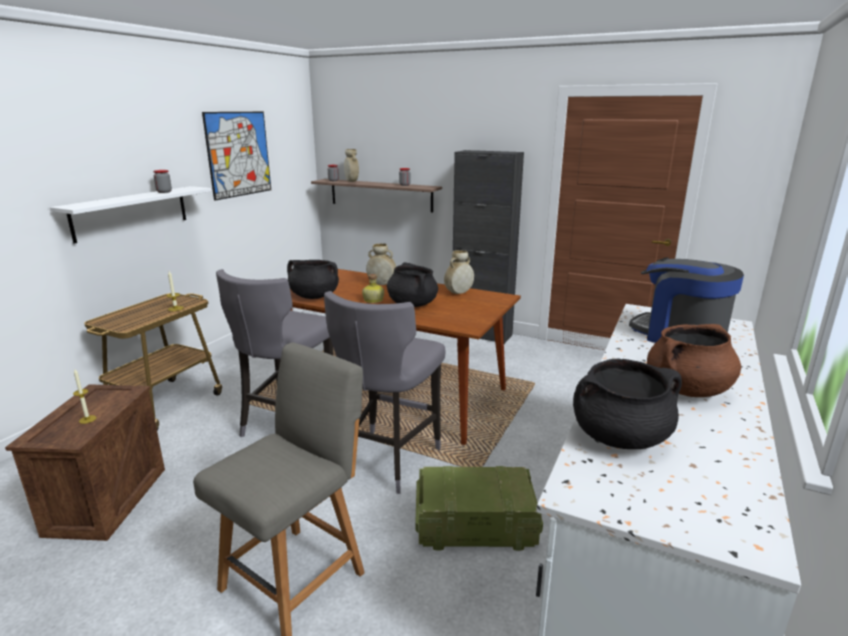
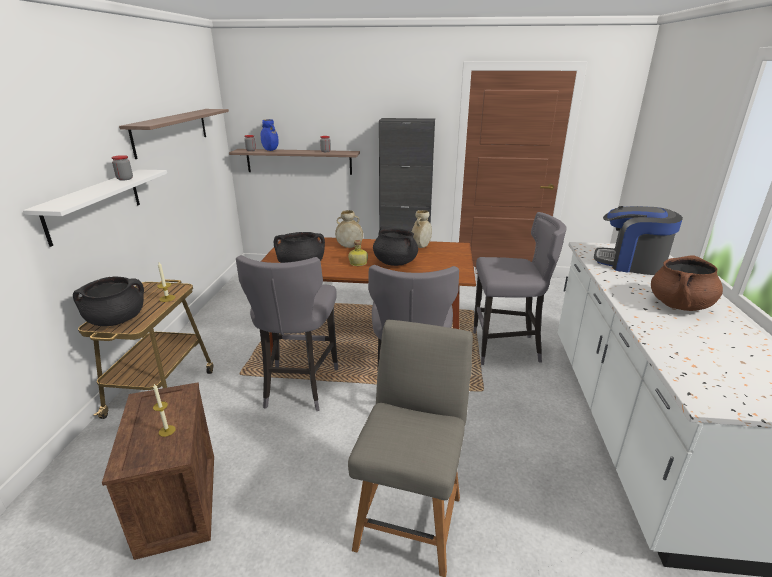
camera: 20 degrees left, 5 degrees up
(239, 154) = (171, 131): picture -> shelf
(351, 181) = (270, 150): beige vase -> blue vase
(477, 524) = (512, 434): crate -> none
(543, 431) = (506, 348): none -> grey stool
(620, 437) = (682, 351): black cooking pot -> black cooking pot (117, 320)

